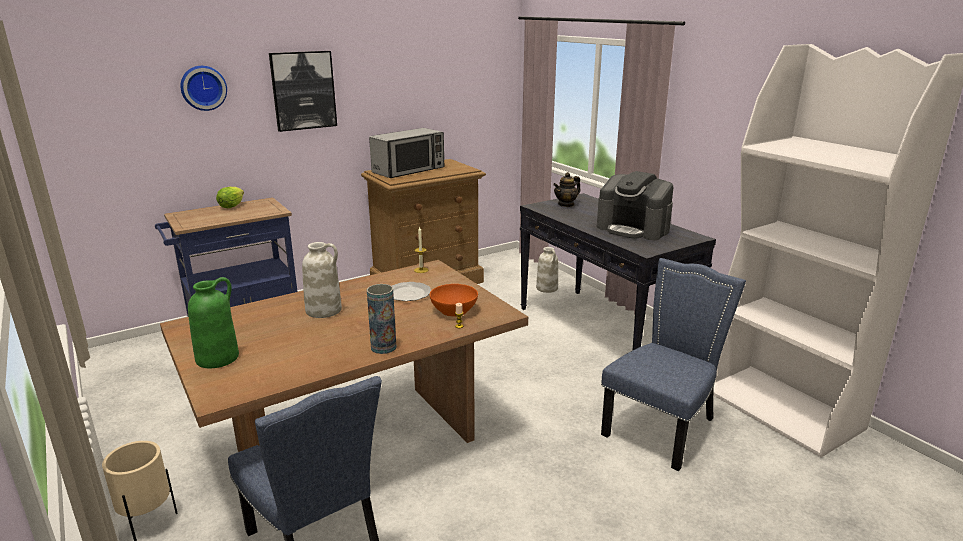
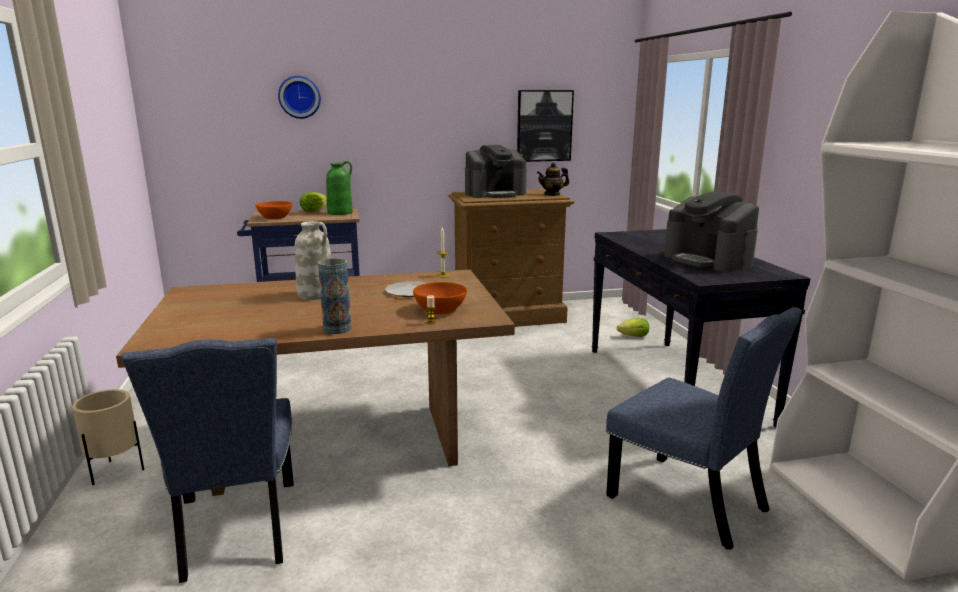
camera: 20 degrees right, 5 degrees down
(198, 219) = (275, 217): none -> orange bowl
(218, 357) = (185, 316): green vase -> green vase (340, 212)
(303, 90) = (395, 106): picture -> picture (544, 126)
(409, 170) = (495, 194): microwave -> coffee machine
(547, 288) = (634, 336): white vase -> lettuce
(566, 204) = (648, 235): teapot -> teapot (552, 194)
(660, 430) = (685, 499): blue chair -> blue chair turned 75 degrees clockwise

